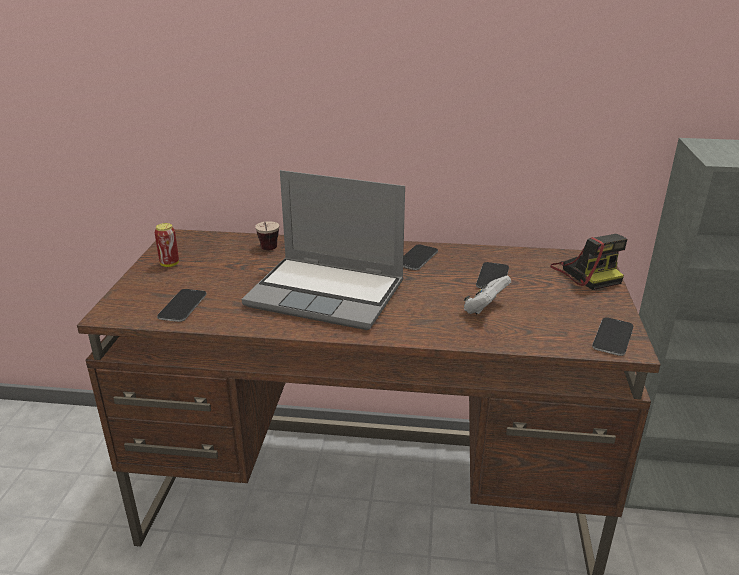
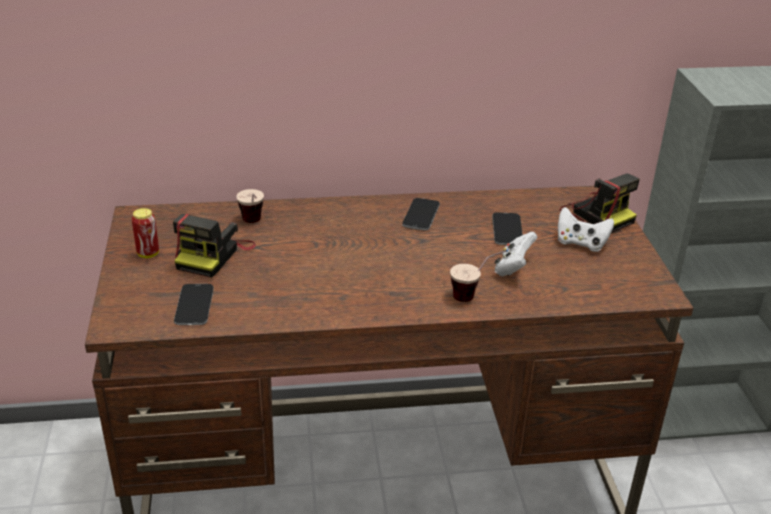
camera: 15 degrees left, 5 degrees up
(221, 270) = (213, 255): none -> camera
(328, 294) = (346, 270): laptop -> none
(437, 327) = (475, 295): none -> cup
(561, 295) = (581, 243): none -> white game controller
(612, 337) = (643, 285): phone -> none

